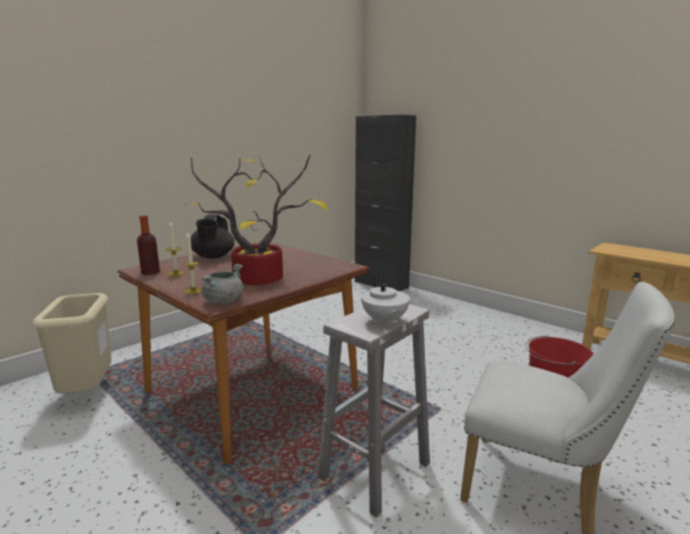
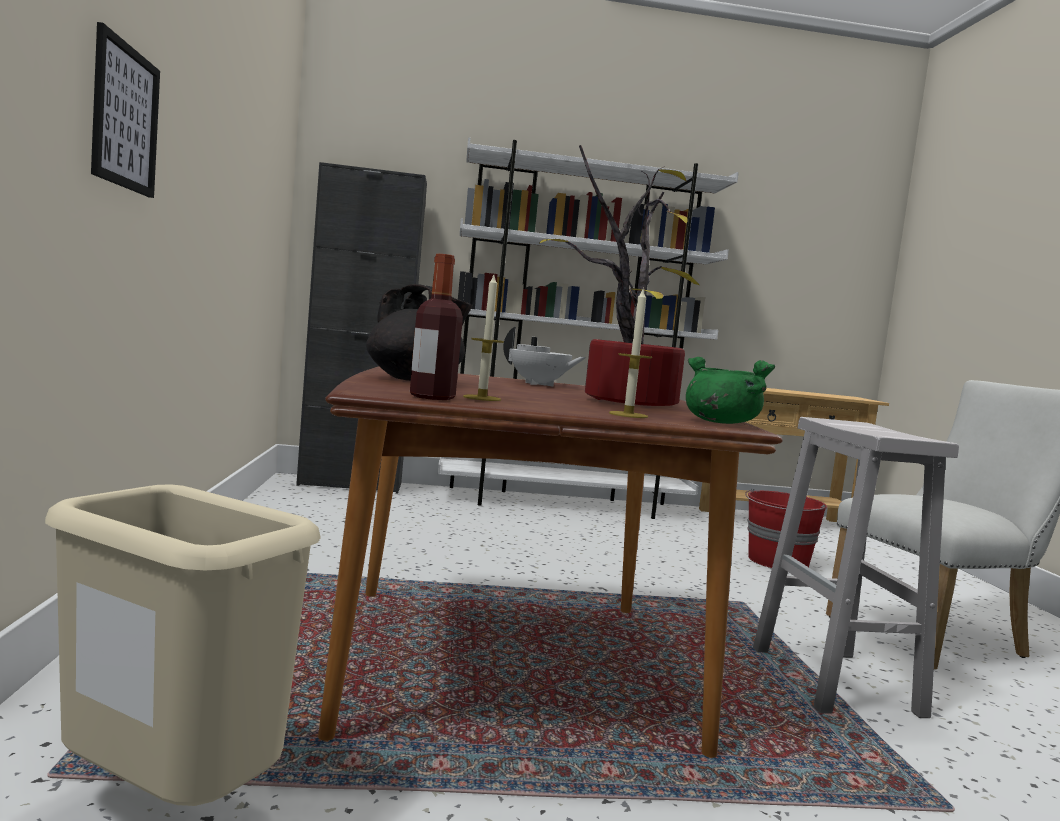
camera: 50 degrees left, 10 degrees down
(162, 149) = (125, 118): none -> picture
(223, 301) = (719, 422): grey cooking pot -> green cooking pot
(384, 321) = (891, 432): white teapot -> white teapot (539, 384)
(483, 316) = (563, 503): none -> white bookcase

